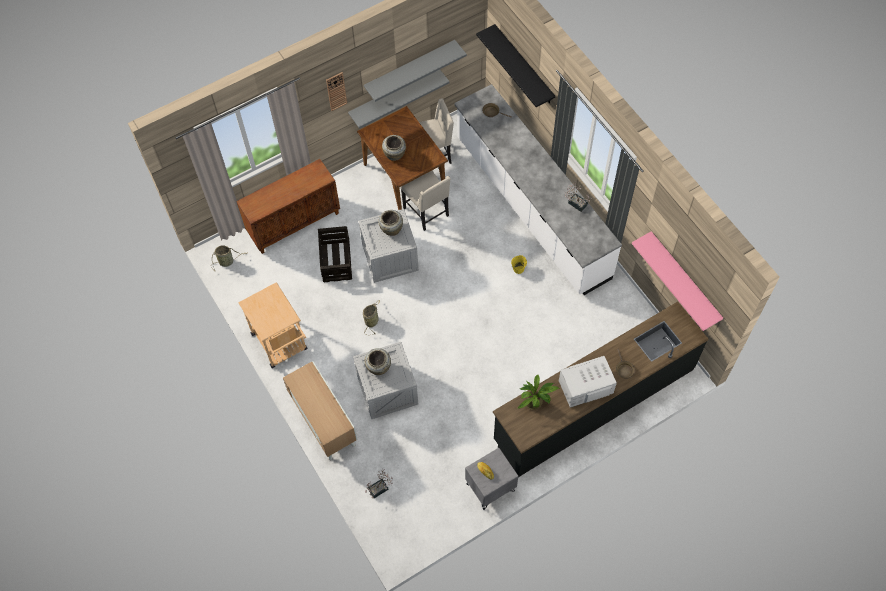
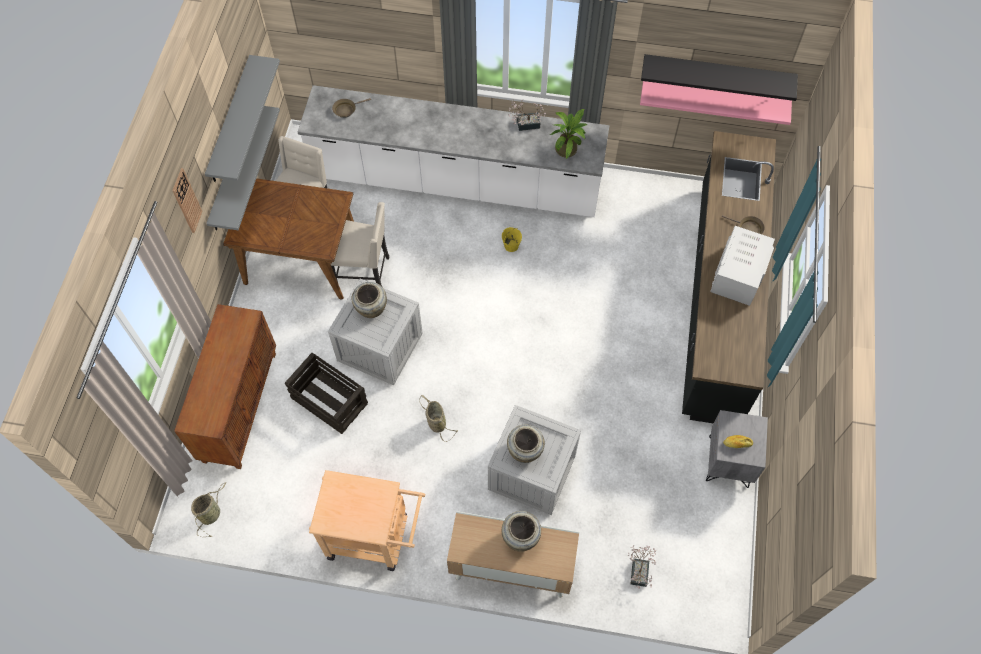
camera: 50 degrees left, 0 degrees up
(394, 155) = (293, 233): beige vase -> beige vase (521, 538)
(524, 65) = (353, 23): black shelf -> black shelf (718, 73)
(535, 402) = (717, 330): potted plant -> potted plant (568, 148)

